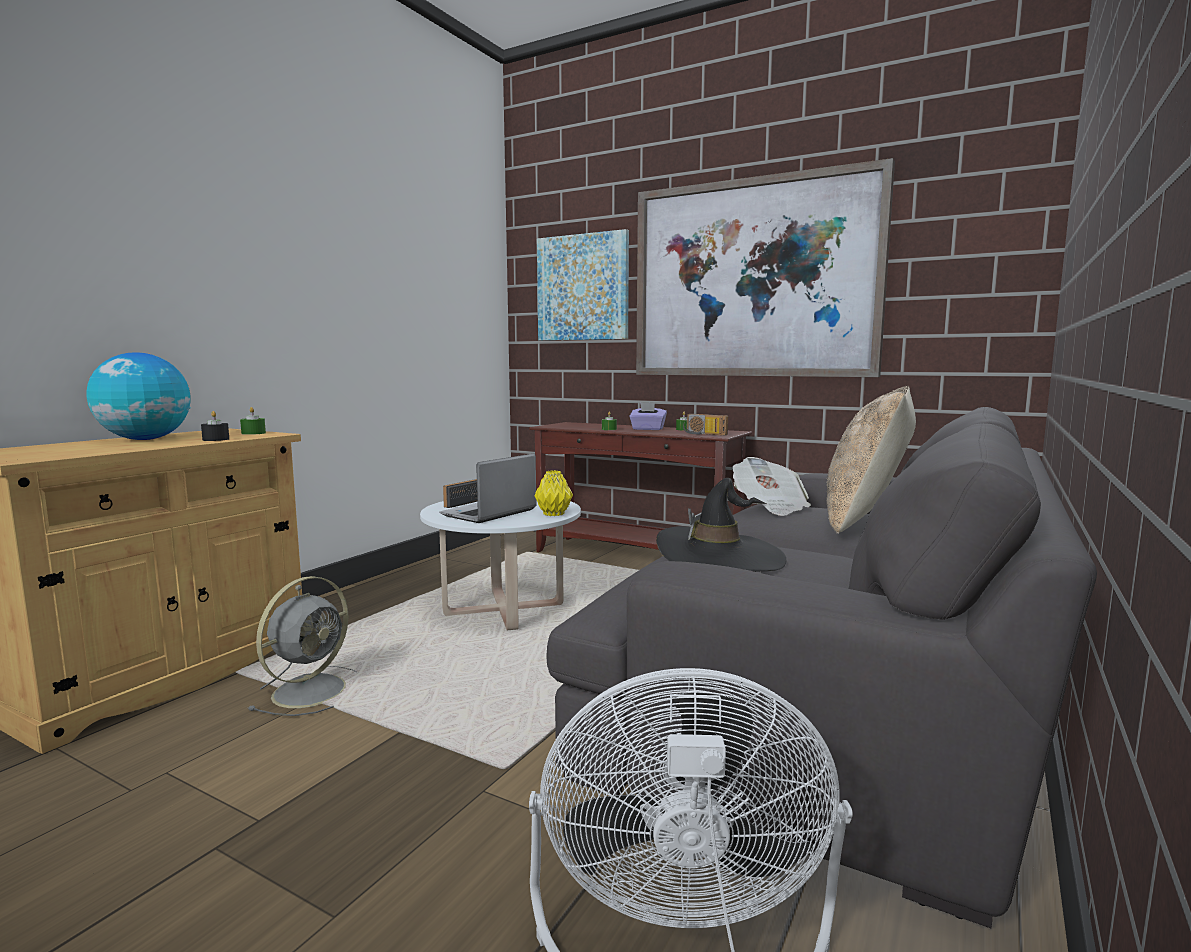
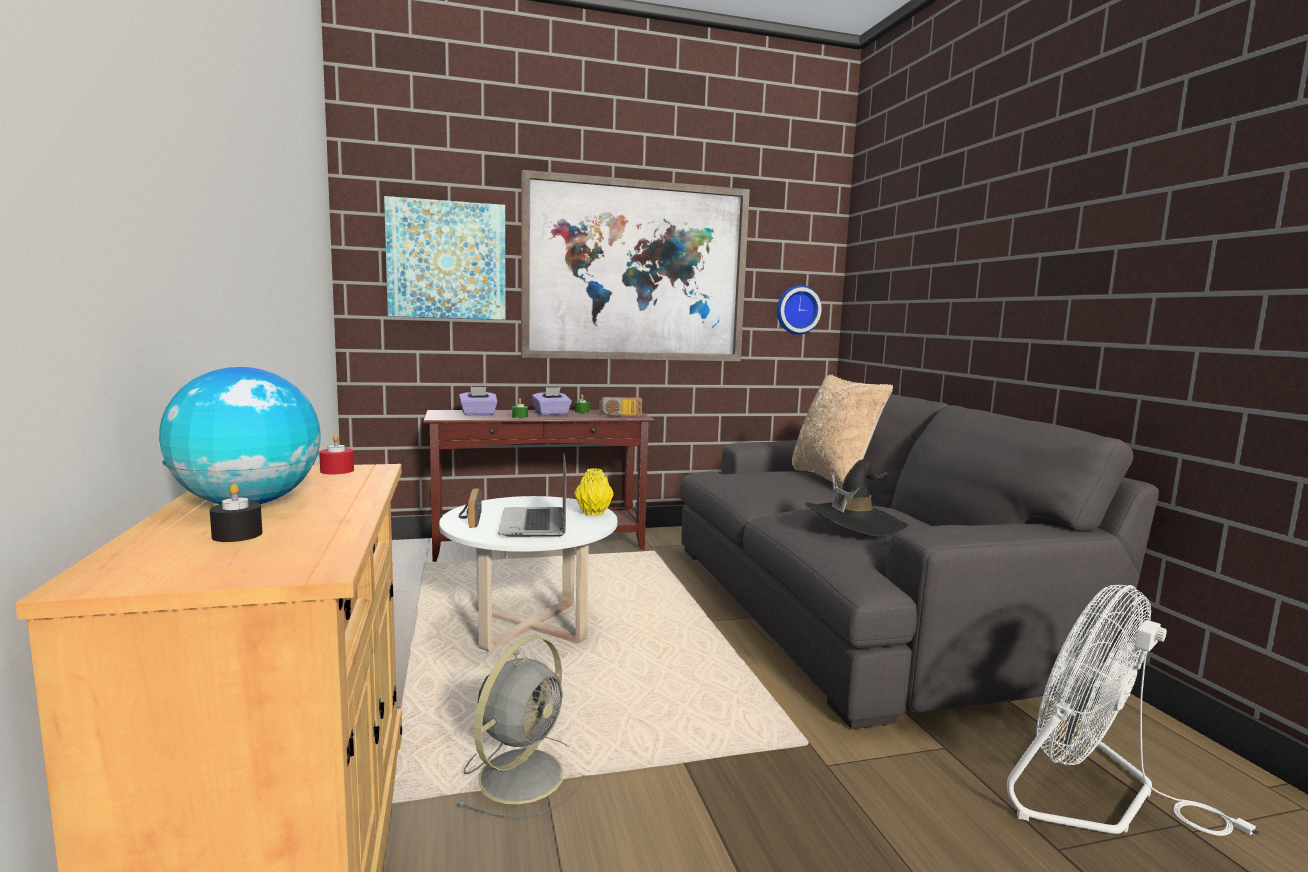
camera: 45 degrees left, 0 degrees up
(216, 439) = (358, 487): black candle -> black candle (237, 535)
(253, 433) = (337, 471): green candle -> red candle
(312, 690) = (523, 773): grey fan -> grey fan turned 45 degrees clockwise
(586, 426) = (478, 414): none -> purple tissue box
(769, 507) = (754, 476): newspaper -> none
(975, 307) = (797, 310): none -> wall clock

